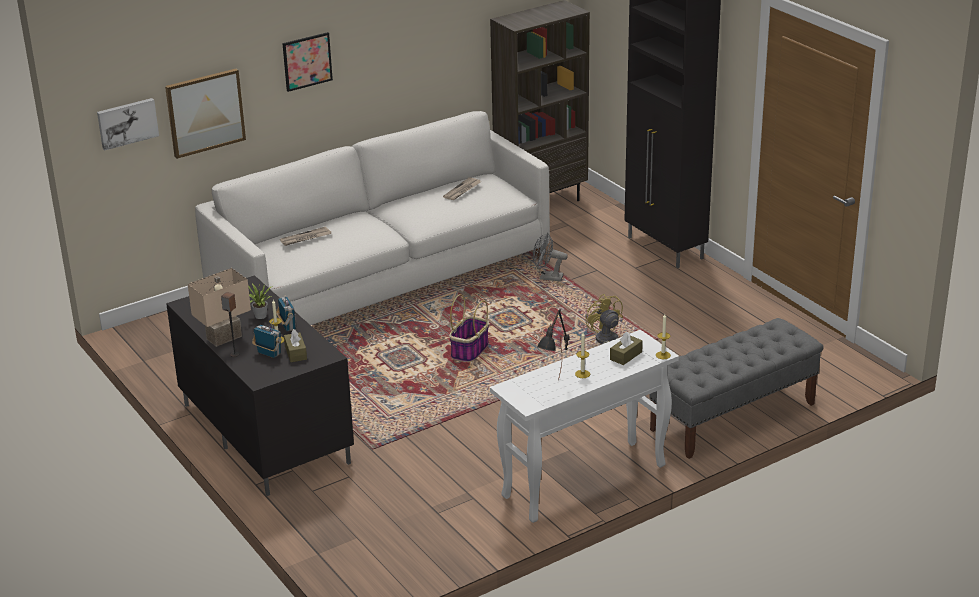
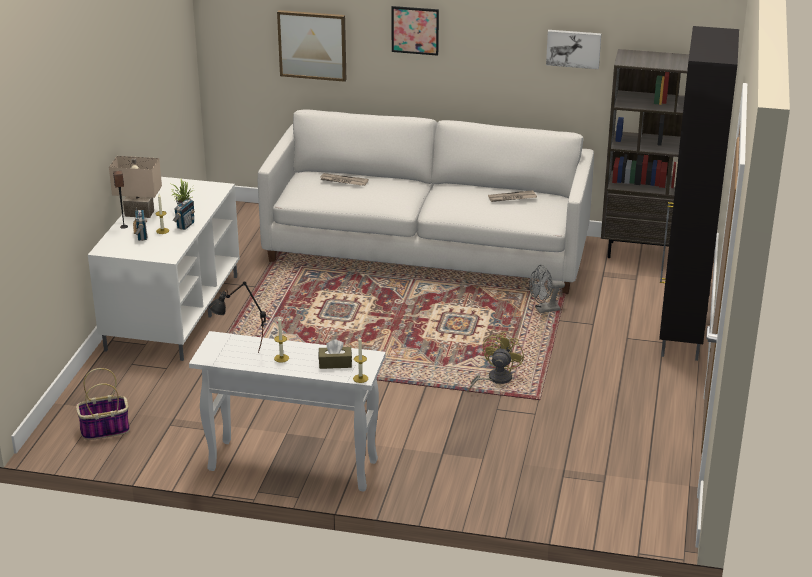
camera: 45 degrees right, 0 degrees up
(127, 123) = (242, 31): picture -> picture (573, 48)
(263, 433) = (172, 311): black tv stand -> white tv stand
(295, 353) = (155, 244): brown tissue box -> none
(469, 351) = (390, 331): basket -> basket (104, 430)
(547, 278) = (544, 310): grey fan -> grey fan turned 75 degrees counterclockwise
(732, 417) = (482, 490): grey bench -> none

